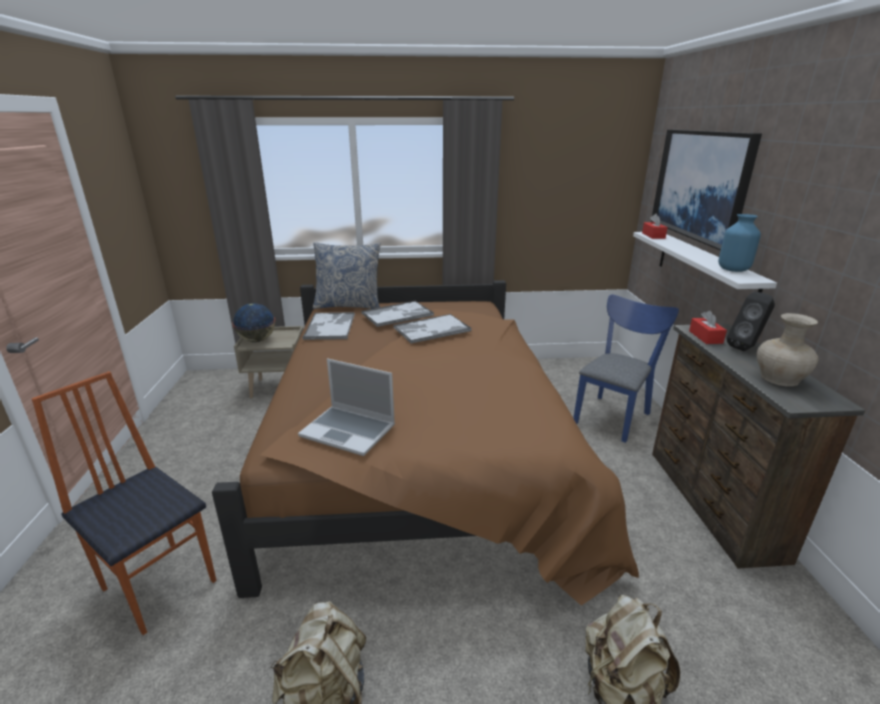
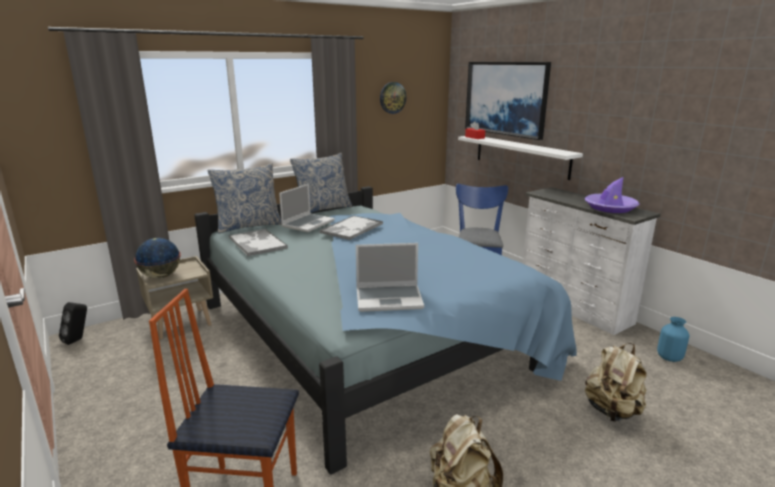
camera: 30 degrees left, 5 degrees down
(398, 314) = (308, 223): tray -> laptop
(422, 454) = (370, 334): brown bed -> blue bed
(441, 299) = (323, 209): none -> pillow
(556, 174) = (392, 97): none -> wall clock
(705, 337) = (550, 195): red tissue box -> none
(711, 502) = (573, 307): brown dresser -> white dresser
(732, 269) = (551, 150): blue vase -> blue vase (668, 357)
(746, 347) = (577, 197): black speaker -> black speaker (78, 339)
(778, 378) = (610, 207): beige vase -> purple hat

